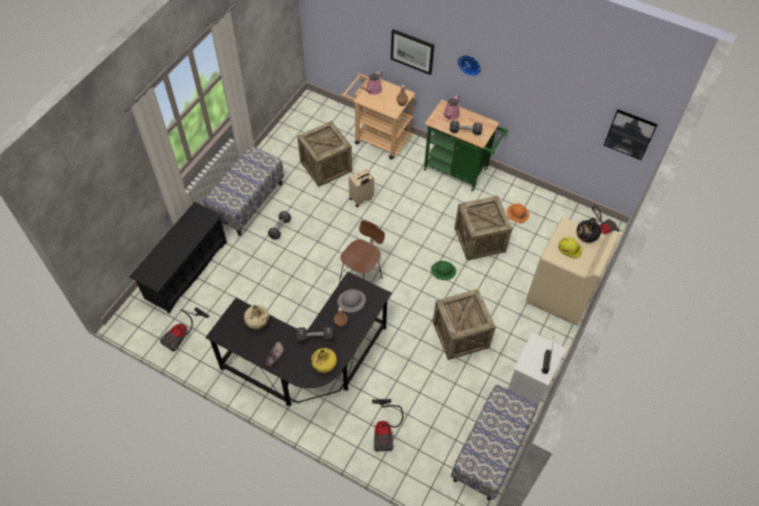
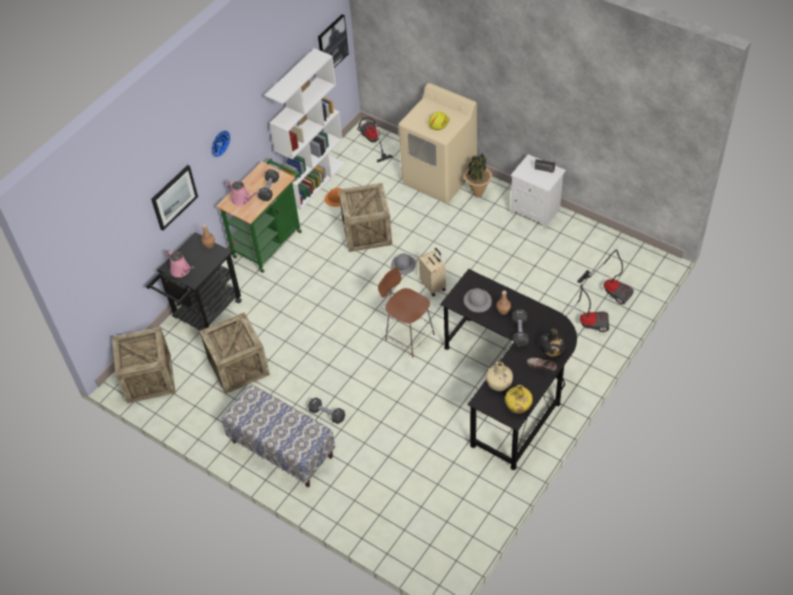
camera: 80 degrees left, 5 degrees down
(183, 335) = (469, 510): vacuum cleaner -> vacuum cleaner (610, 289)
(186, 270) = (377, 513): black shoe rack -> none
(324, 364) = (550, 325): yellow bottle -> yellow bottle (518, 405)
(361, 199) = (295, 332): beige suitcase -> beige suitcase (433, 286)
(378, 137) = (203, 313): beige cart -> black cart
(443, 271) = (403, 265): green hard hat -> grey hard hat
(460, 335) = (481, 257): crate -> crate (149, 378)
(490, 451) = (604, 245): bench -> none
(535, 195) = (314, 182): none -> white bookcase
(543, 329) = (478, 194): none -> potted plant
(586, 235) = (423, 109): black bottle -> black bottle (551, 348)

